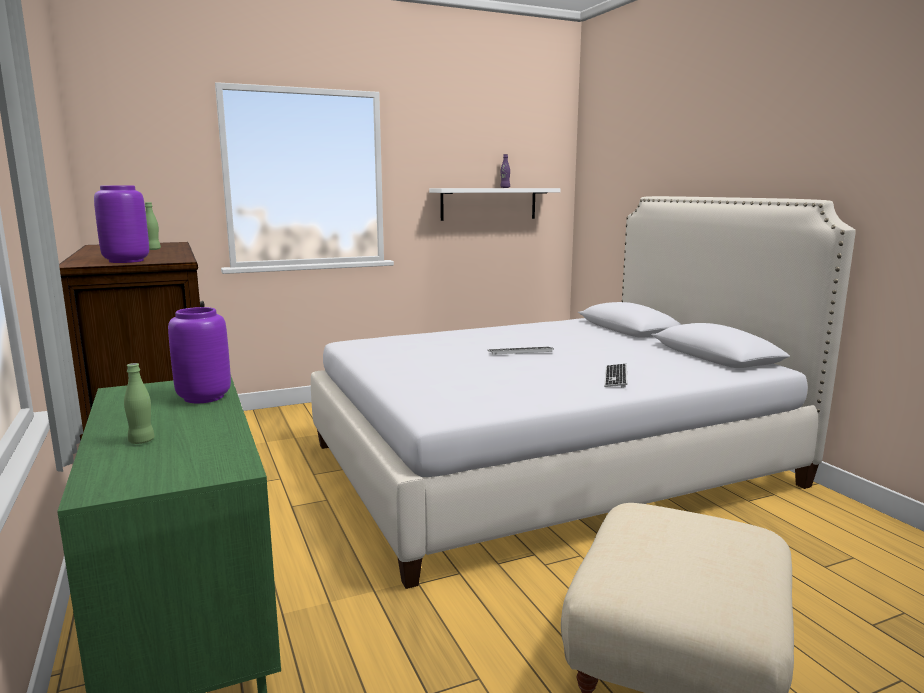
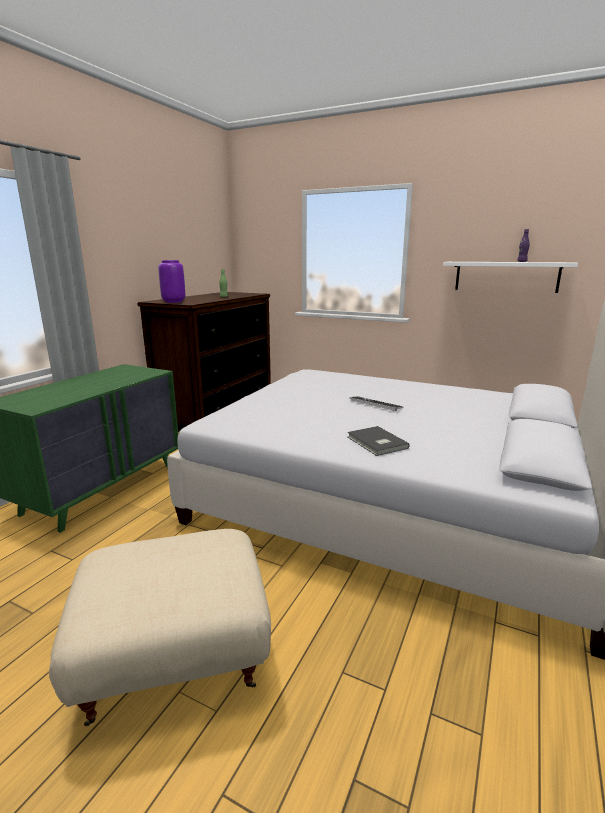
camera: 50 degrees right, 5 degrees up
(141, 441) = (60, 388): green bottle -> none
(204, 397) = (130, 378): purple vase -> none
(615, 377) = (376, 443): keyboard -> grey book

